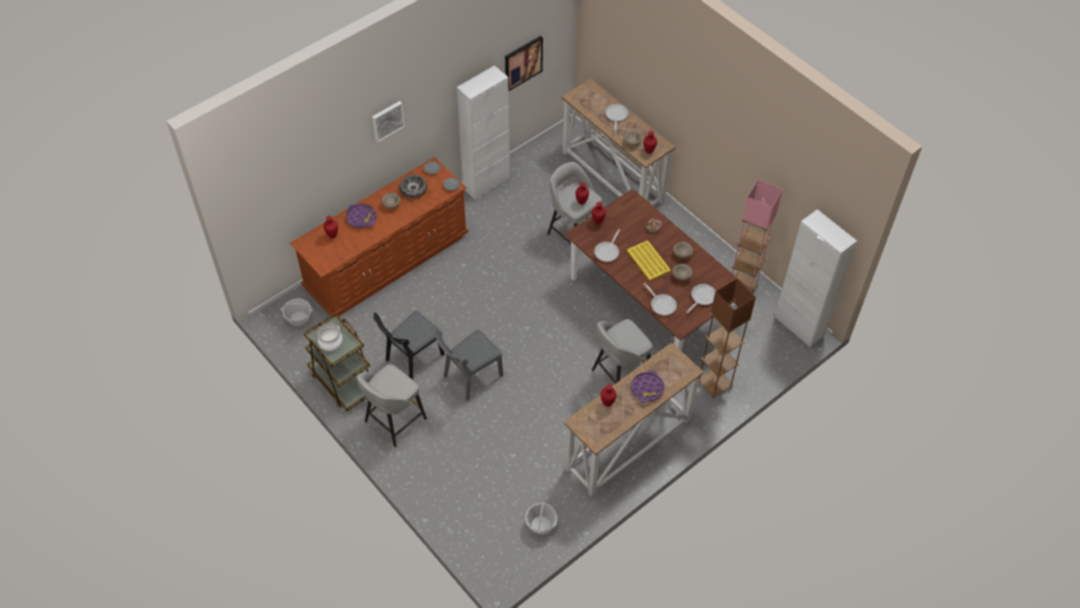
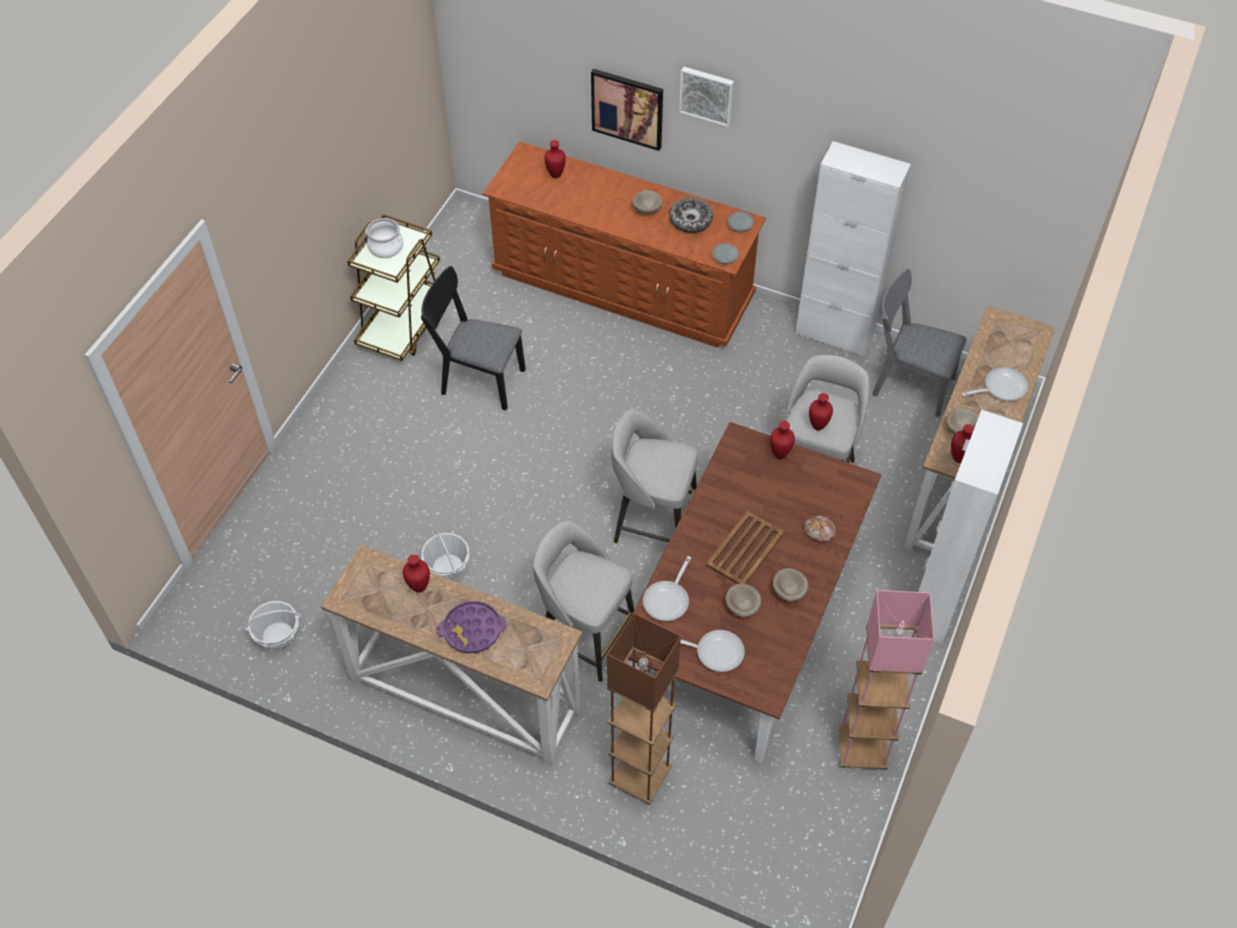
camera: 65 degrees right, 0 degrees up
(299, 319) = (478, 241): basket -> basket (447, 567)
(361, 218) = (604, 190): purple tray -> none
(394, 421) = (370, 402): grey stool -> grey stool (653, 522)
(469, 378) = (481, 454): grey chair -> grey chair (907, 383)
(523, 63) = (970, 208): picture -> picture (627, 108)
(608, 251) = (729, 489): frying pan -> none
(648, 260) = (745, 549): yellow tray -> brown tray
(799, 326) = (836, 870): white cabinet -> white cabinet (936, 604)

